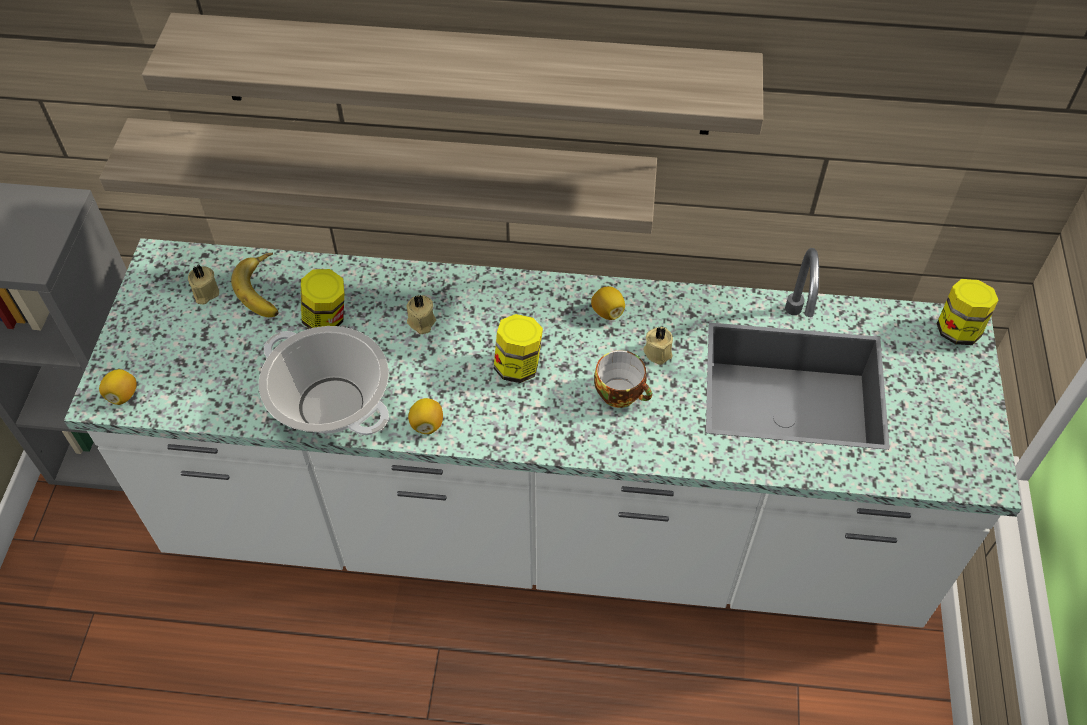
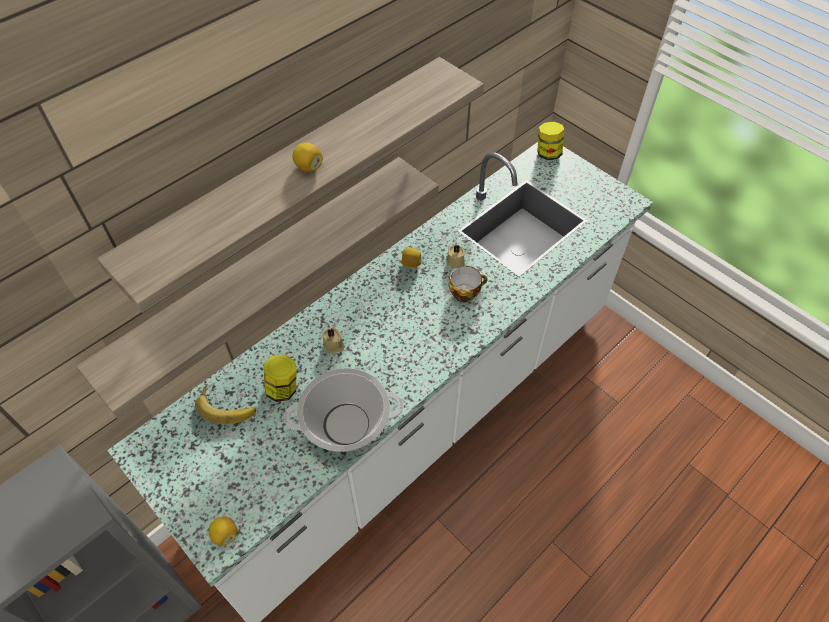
camera: 50 degrees left, 0 degrees up
(205, 293) = (194, 440): beige candle -> none
(427, 424) = (404, 387): lemon -> lemon (308, 167)
(518, 366) = (406, 322): jar -> none

